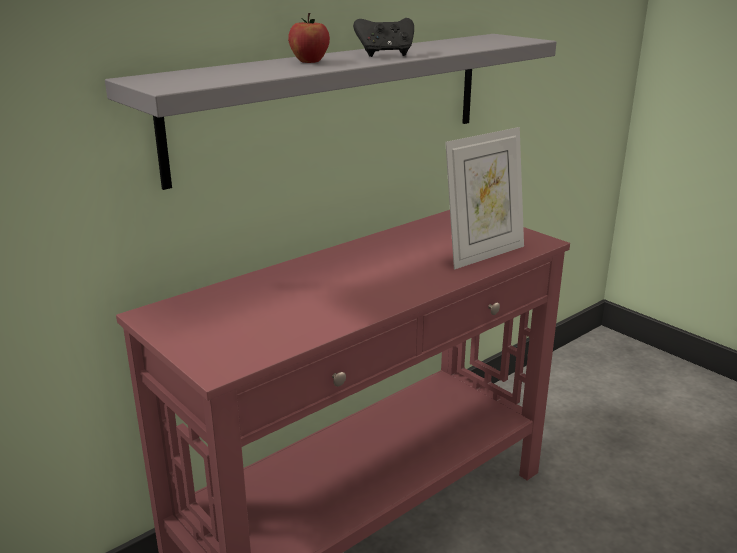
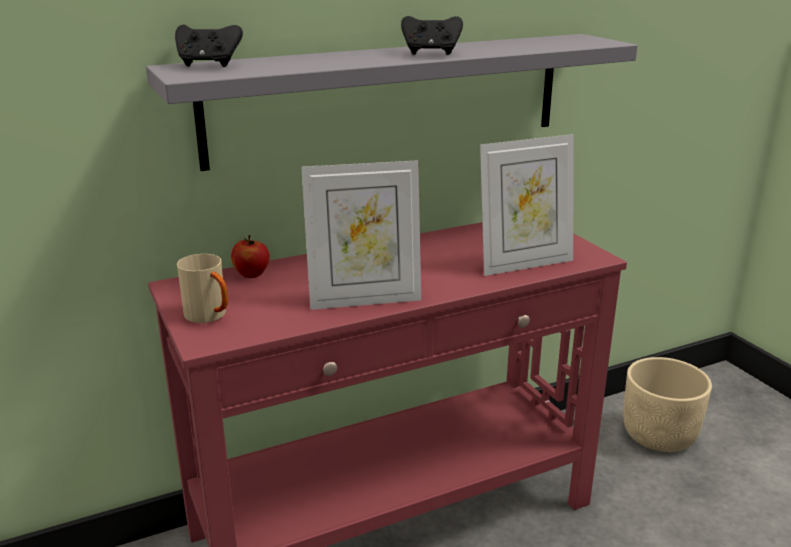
camera: 15 degrees right, 0 degrees up
(176, 75) = (209, 65): none -> black game controller
(208, 342) = (210, 317): none -> beige mug
(309, 61) = (348, 57): apple -> apple (252, 274)
(356, 305) = (364, 299): none -> picture frame
(572, 400) = (659, 435): none -> beige planter

